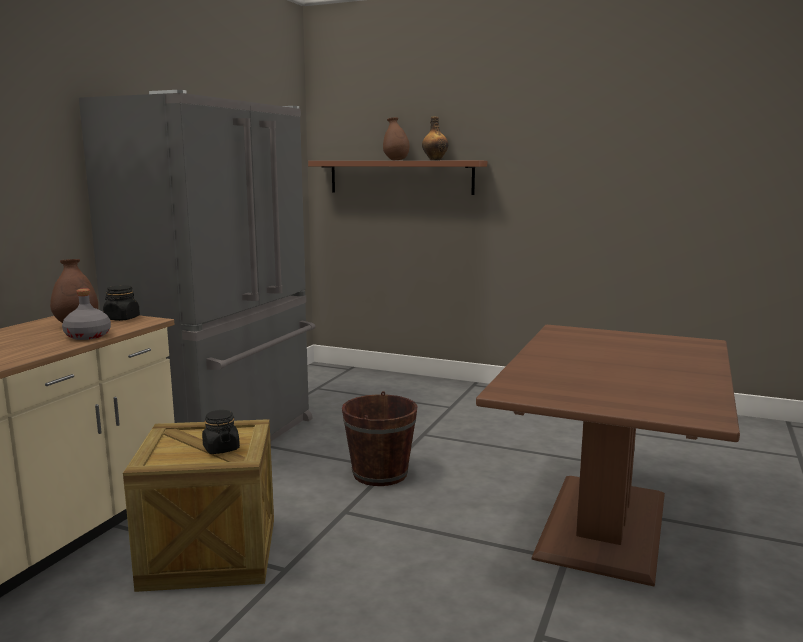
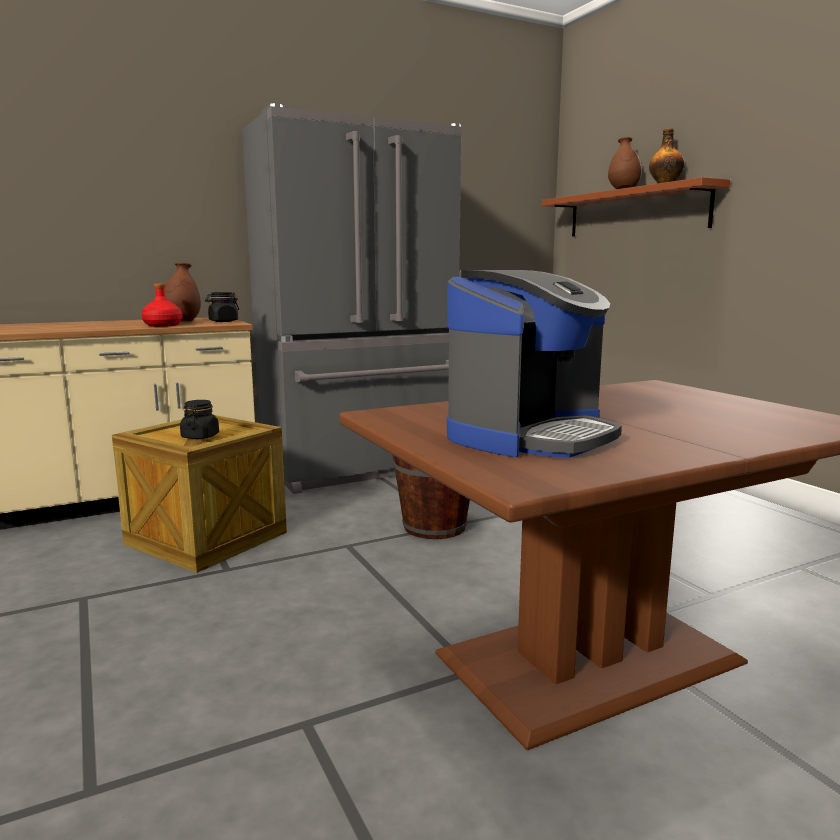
camera: 40 degrees right, 0 degrees up
(87, 336) = (162, 325): grey bottle -> red bottle
(626, 387) = (530, 436): none -> coffee machine

